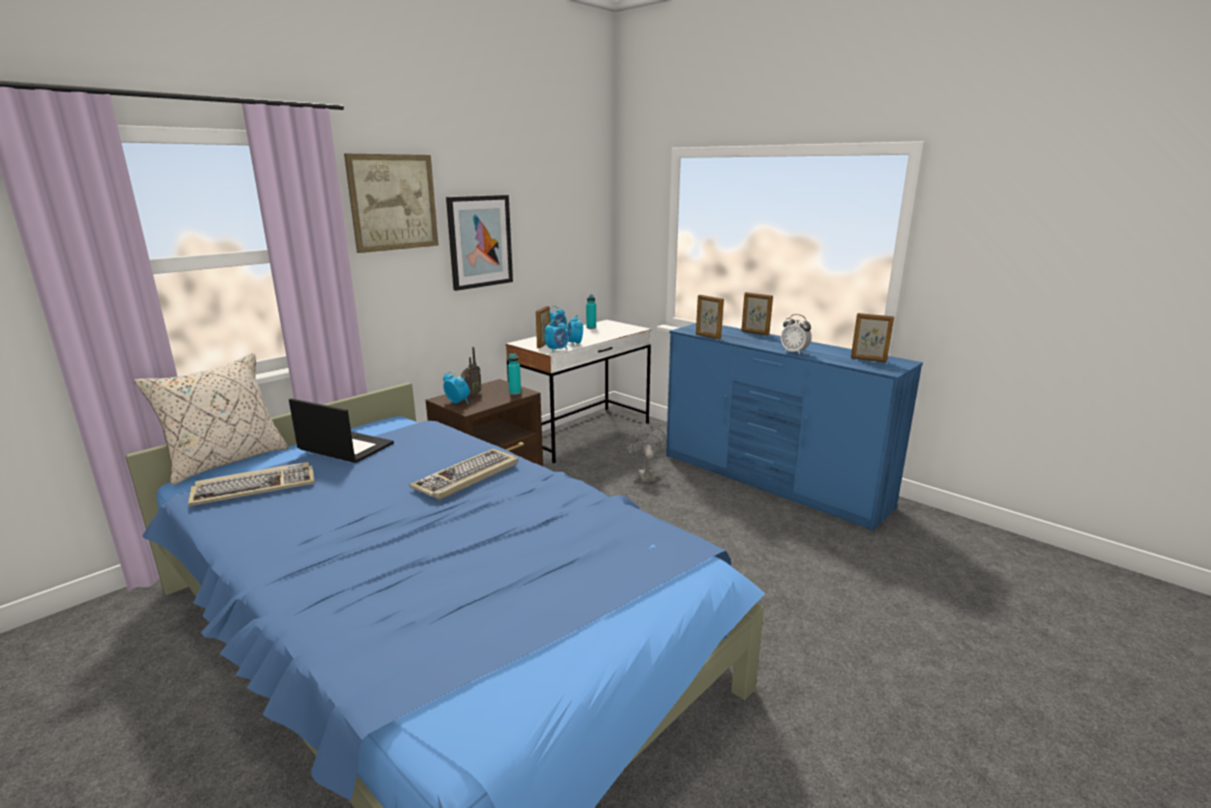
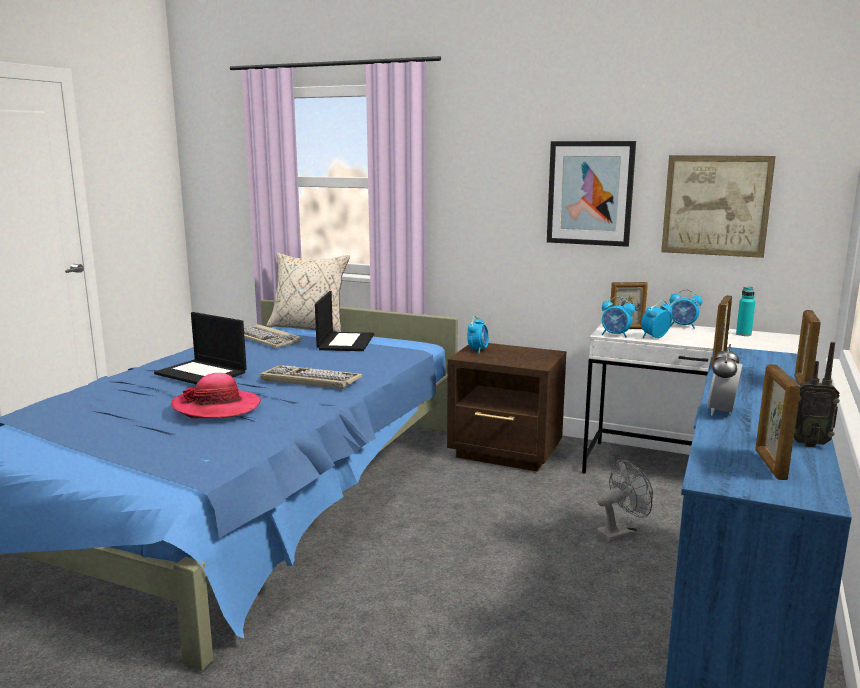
camera: 70 degrees right, 5 degrees down
(369, 533) = (202, 373): none -> laptop
(393, 202) = (492, 144): picture -> picture (716, 205)
(471, 395) = (503, 351): radio -> radio (805, 443)
(513, 529) = (217, 407): none -> hat
(515, 392) = (532, 362): turquoise bottle -> none

